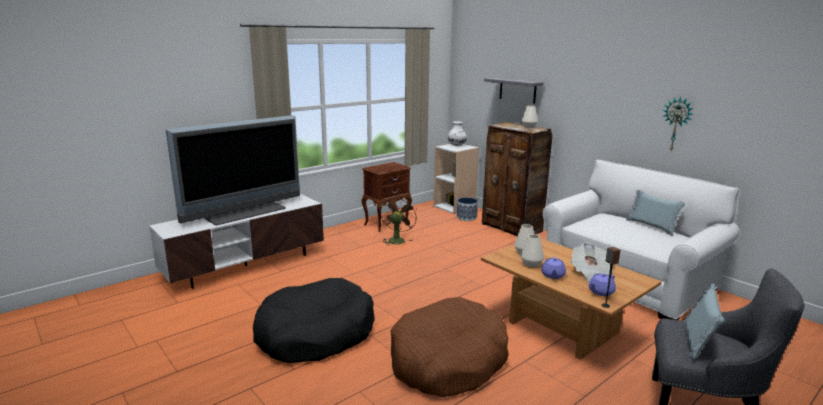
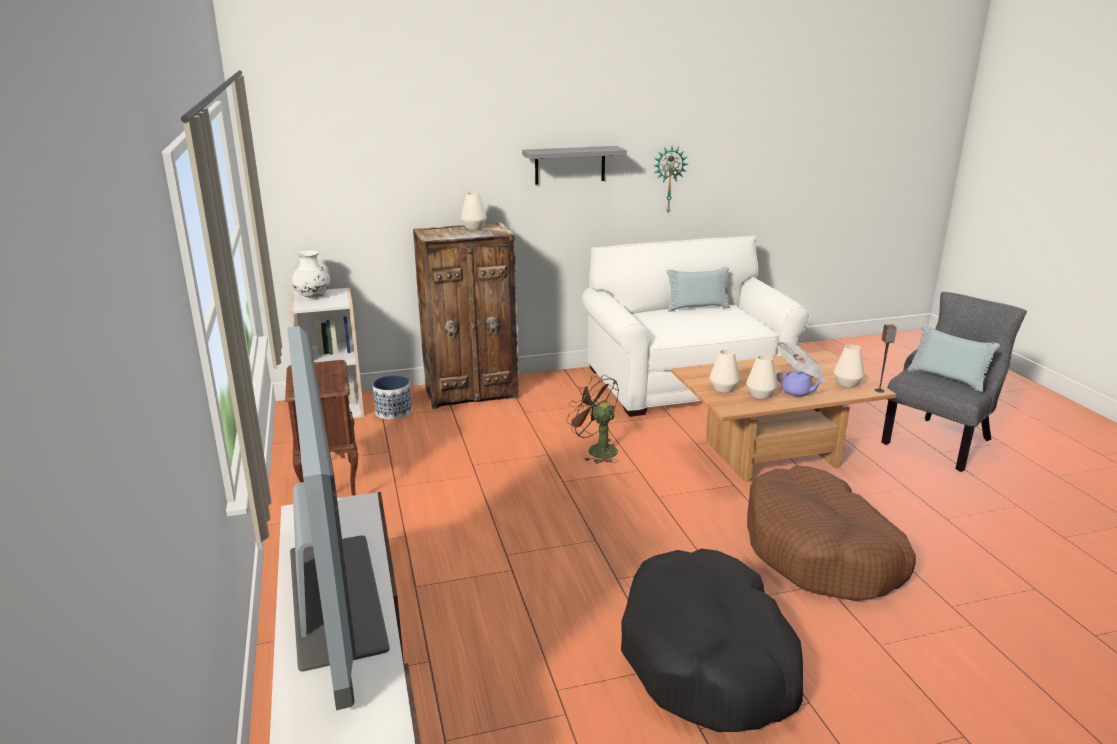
camera: 65 degrees left, 5 degrees up
(397, 239) = (413, 495): brown fan -> brown fan (596, 450)
(517, 90) = (418, 172): grey shelf -> grey shelf (570, 165)
(600, 292) = (847, 383): purple teapot -> white vase

